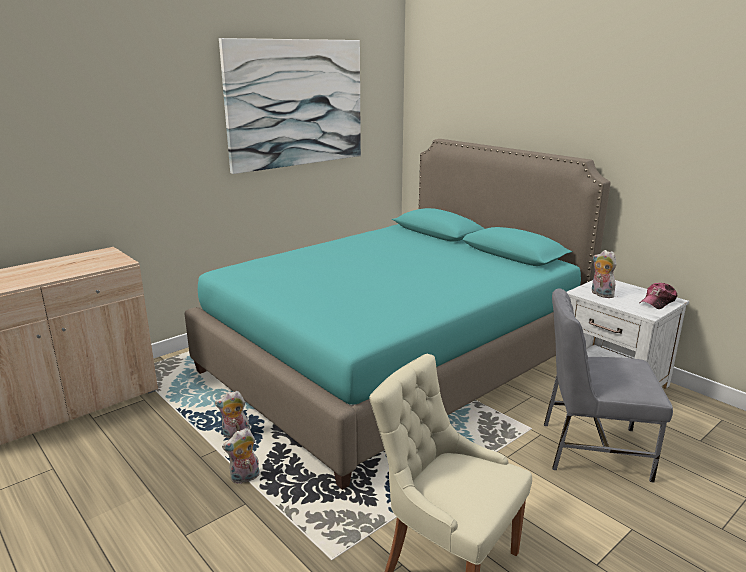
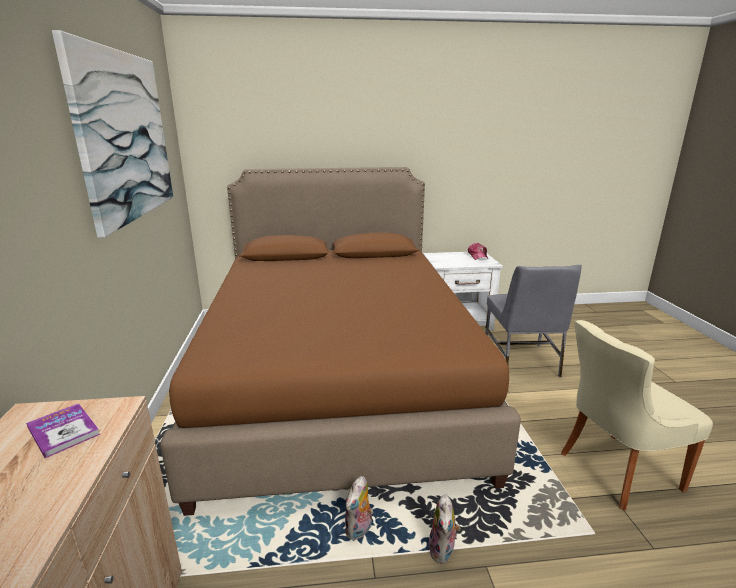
camera: 55 degrees left, 0 degrees up
(97, 261) = (63, 431): none -> book
(394, 362) = (337, 381): turquoise bed -> brown bed
(592, 449) = (521, 361): grey chair -> grey chair turned 45 degrees counterclockwise
(600, 294) = (450, 262): plush toy -> none

